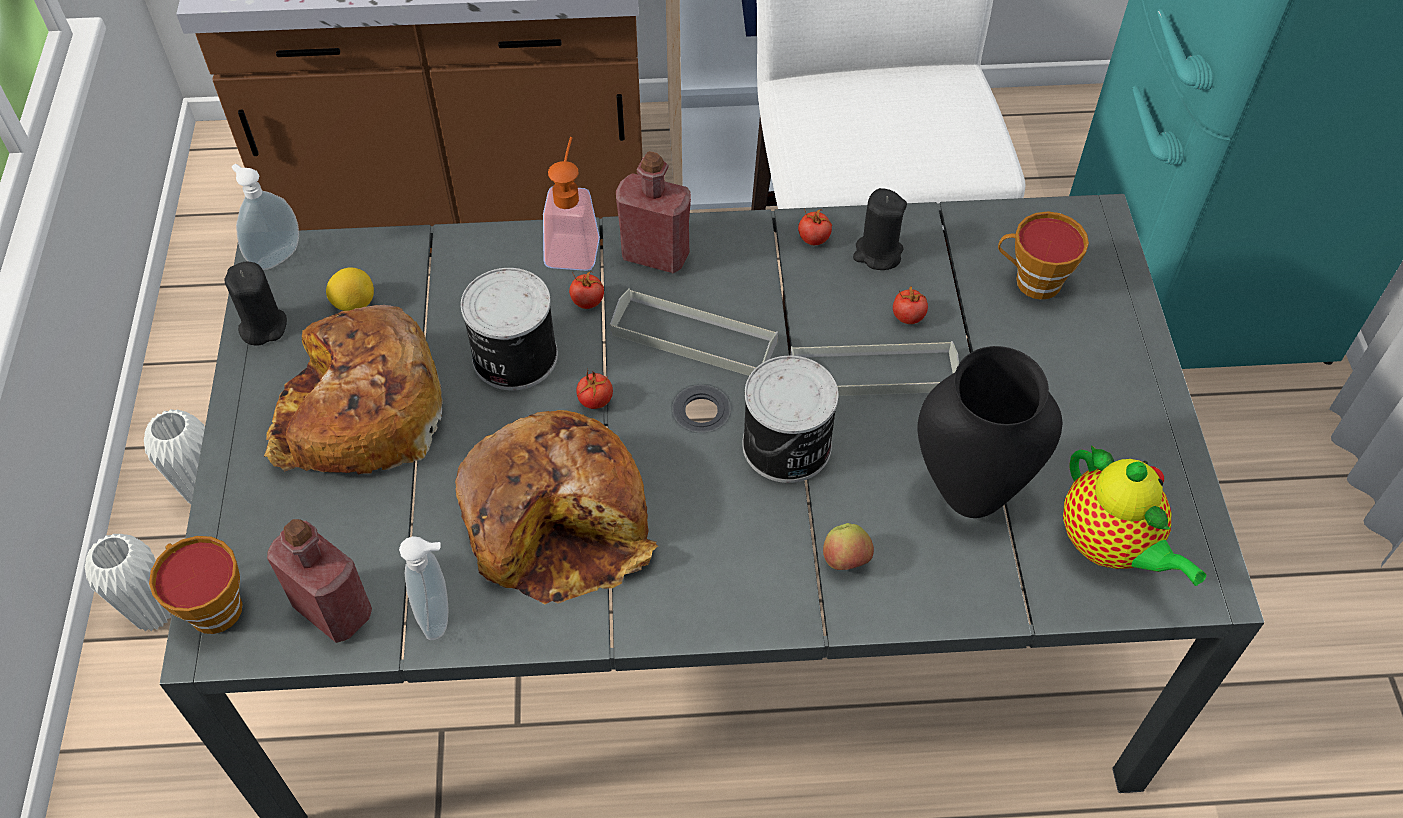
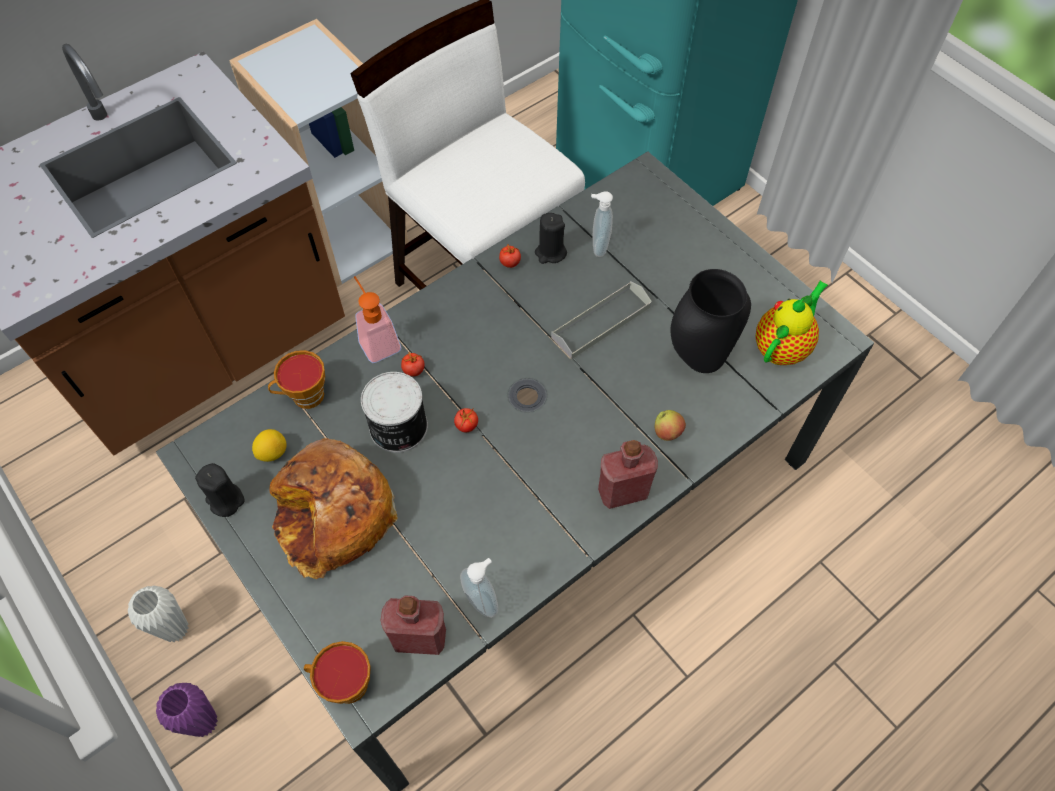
camera: 35 degrees left, 5 degrees up
(153, 614) = (204, 722): white vase -> purple vase
(275, 256) = (193, 452): soap dispenser -> soap dispenser (598, 246)
(560, 522) = (504, 506): bread -> none
(655, 255) = (430, 321): red bottle -> red bottle (623, 492)
(693, 338) = (491, 357): grey tray -> none
(788, 447) = (590, 389): can -> none
(908, 317) = (594, 280): tomato -> none
(1032, 281) = (640, 225): cup -> cup (304, 397)
(1110, 547) = (782, 347): teapot -> teapot turned 75 degrees counterclockwise

